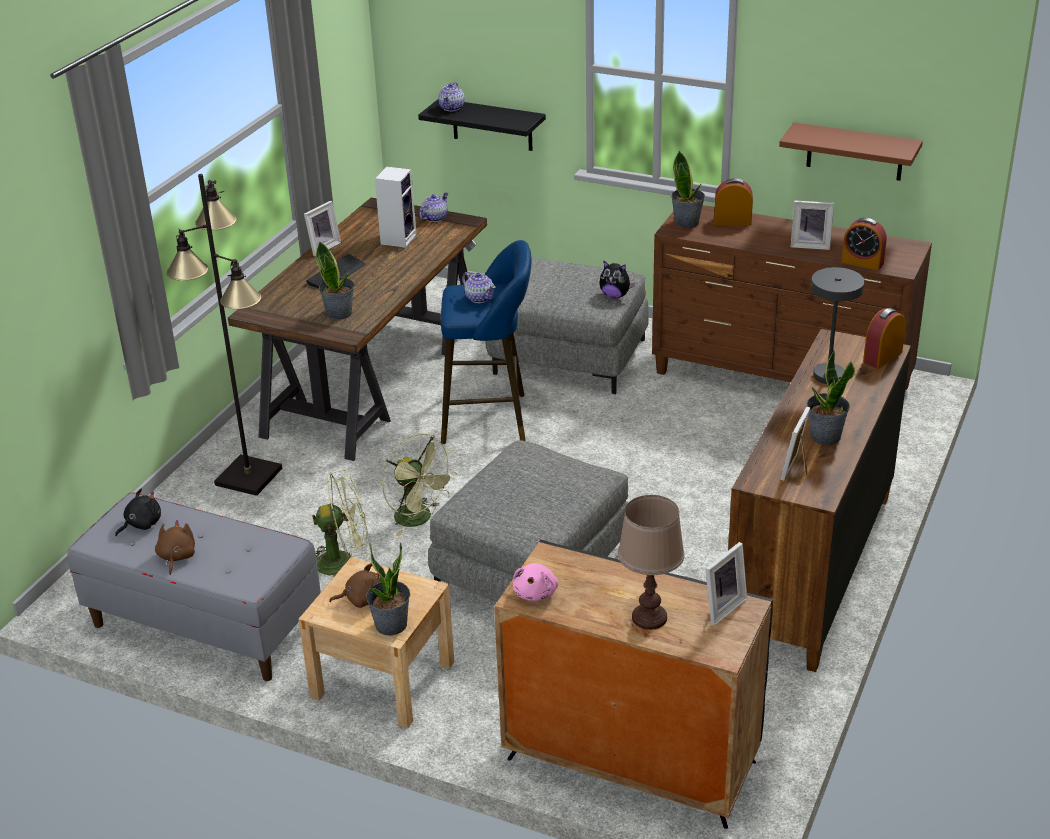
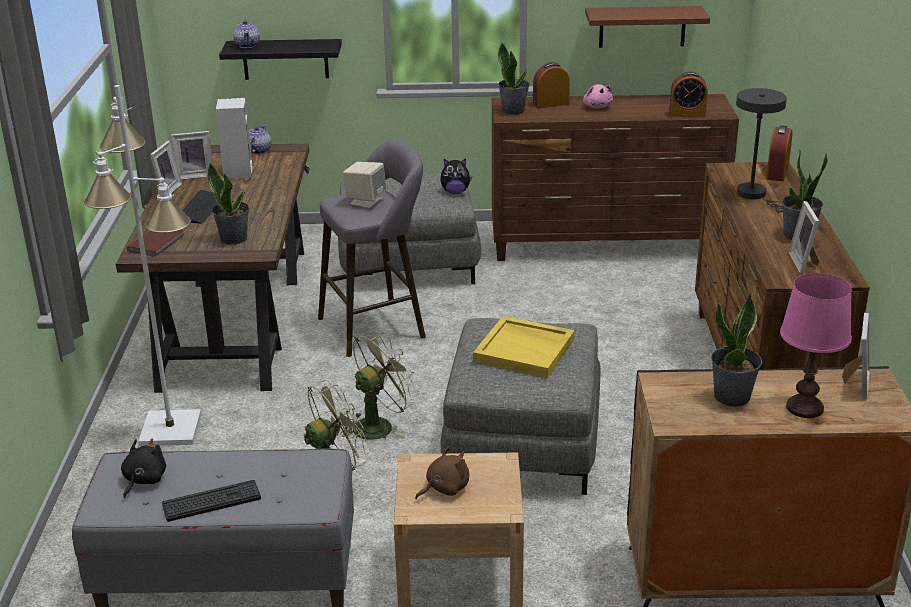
camera: 25 degrees left, 5 degrees down
(176, 557) = (211, 501): brown plush toy -> keyboard
(250, 476) = (171, 429): black floor lamp -> white floor lamp
(275, 303) = (158, 243): none -> brown book
(391, 625) = (496, 503): potted plant -> potted plant (732, 397)
(419, 519) = (379, 425): green fan -> green fan turned 60 degrees counterclockwise
(479, 298) = (365, 201): teapot -> beige speaker
(490, 418) = (377, 326): blue stool -> grey stool
(533, 486) = (525, 350): none -> yellow tray
(536, 592) = (681, 414): pink plush toy -> pink plush toy (597, 106)
(649, 617) = (804, 408): brown table lamp -> pink table lamp
(810, 245) = (632, 109): picture frame -> picture frame (195, 175)

